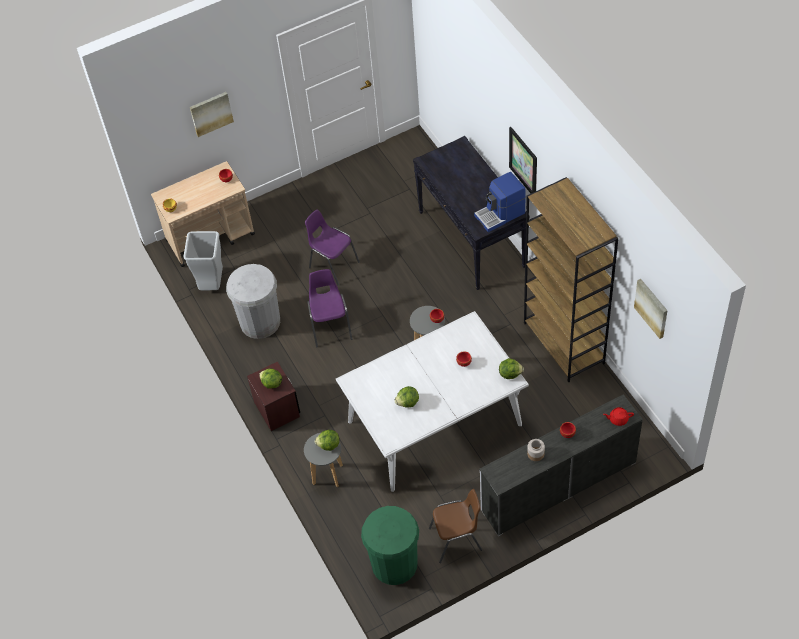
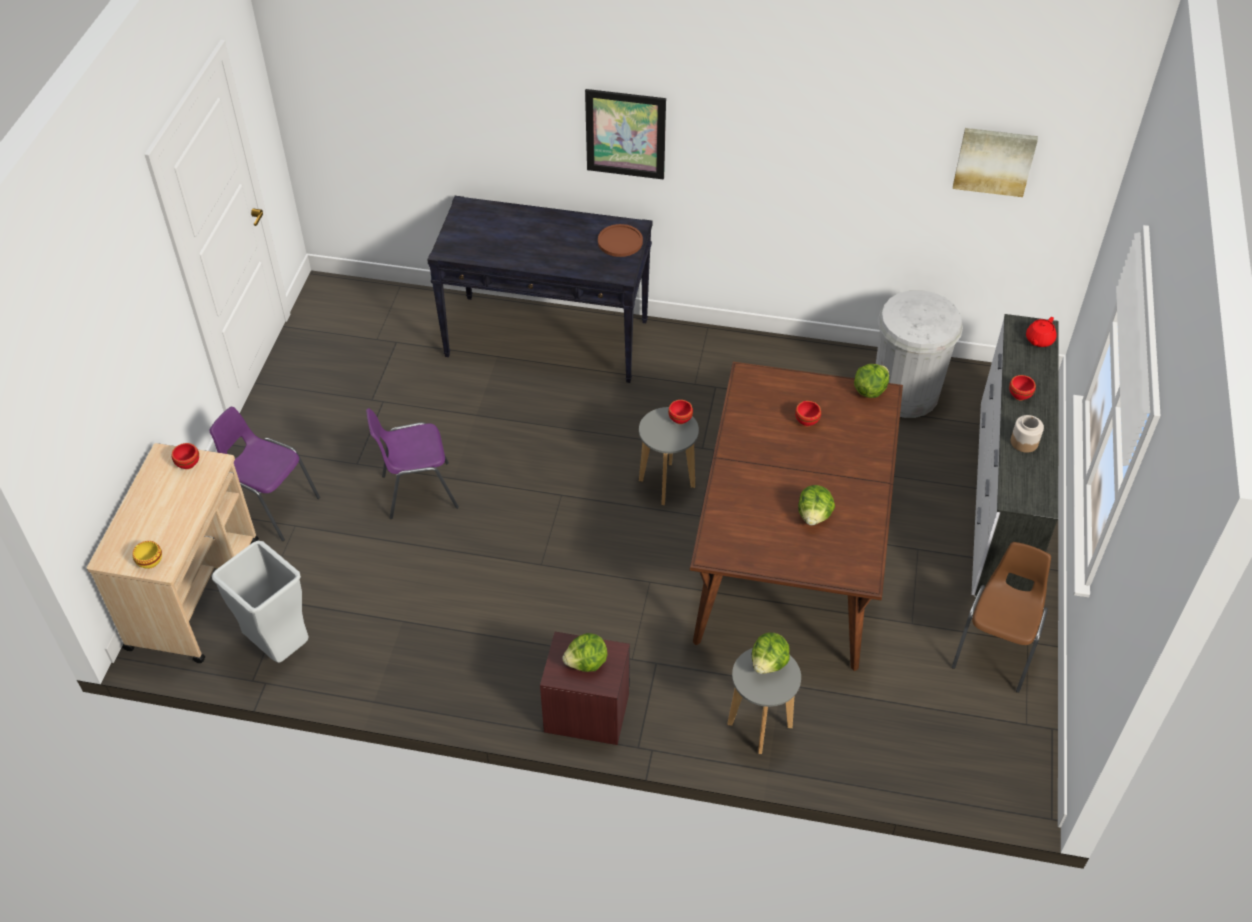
camera: 55 degrees left, 5 degrees down
(211, 113) = (112, 355): picture -> none
(260, 322) = (414, 633): white trash can -> white trash can (905, 393)
(330, 326) = (516, 560): purple chair -> purple chair (272, 506)
(394, 564) = (978, 744): green trash can -> none
(434, 424) = (791, 555): white dining table -> brown dining table
(500, 214) = (620, 241): coffee machine -> brown plate
(564, 343) = (797, 360): brown bookcase -> none

